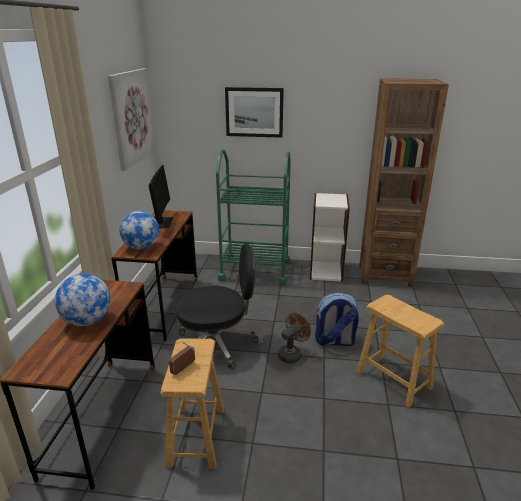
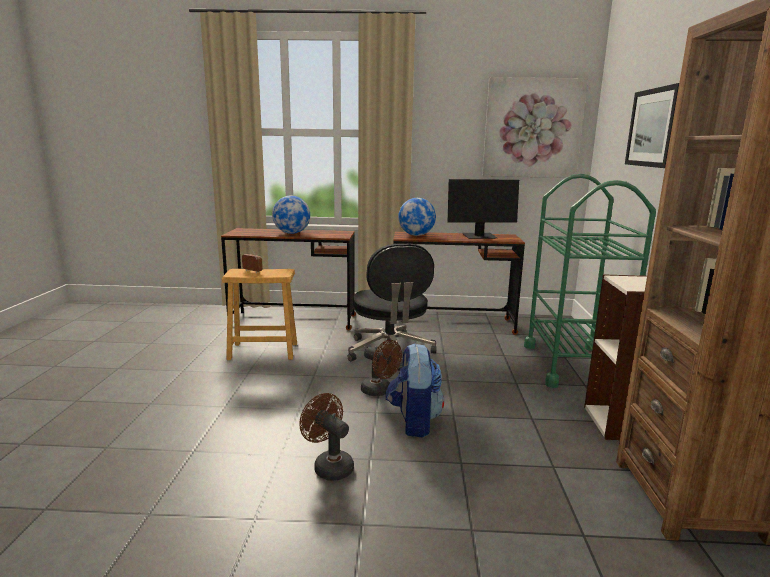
camera: 85 degrees right, 10 degrees down
(393, 380) = (329, 466): brown stool -> brown fan

